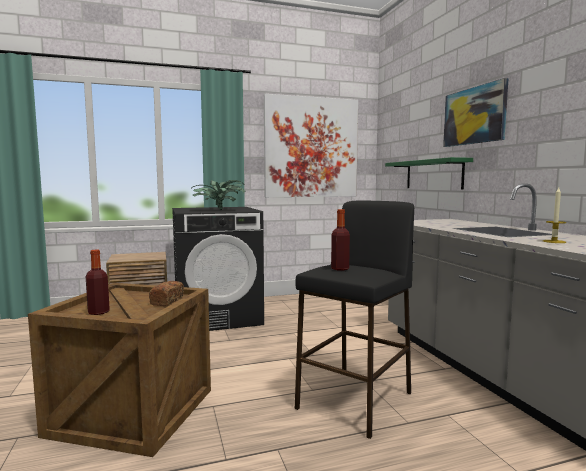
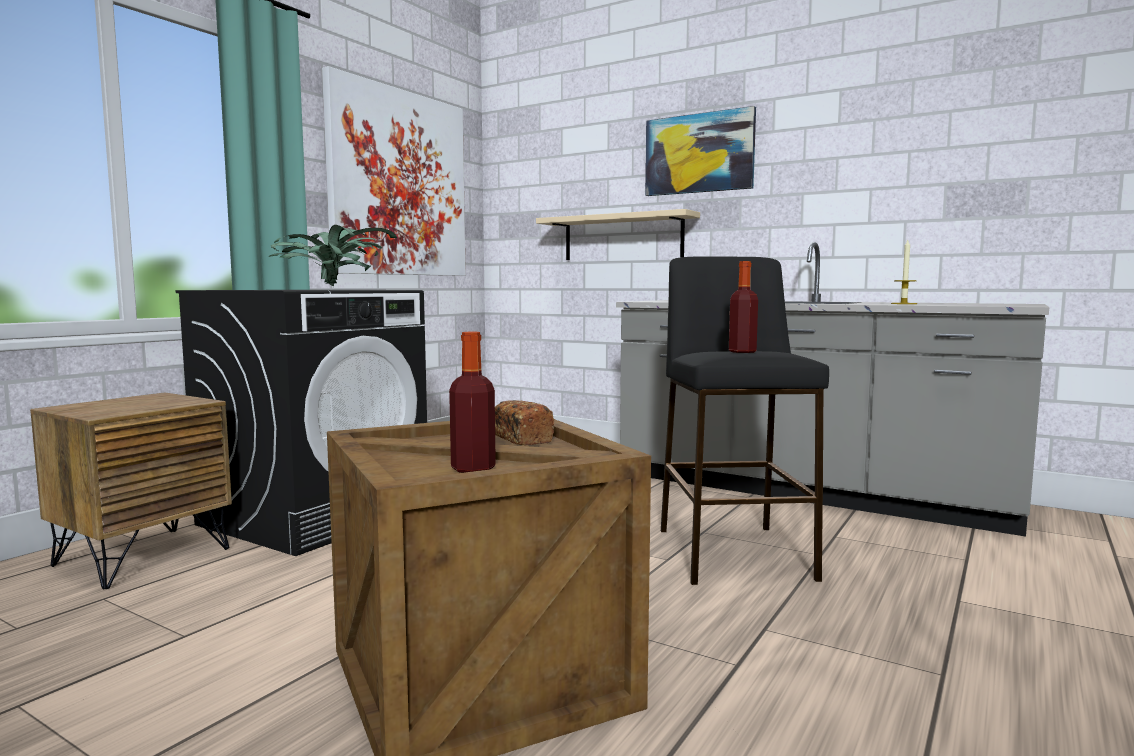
camera: 40 degrees left, 0 degrees up
(433, 174) = (622, 237): green shelf -> beige shelf

